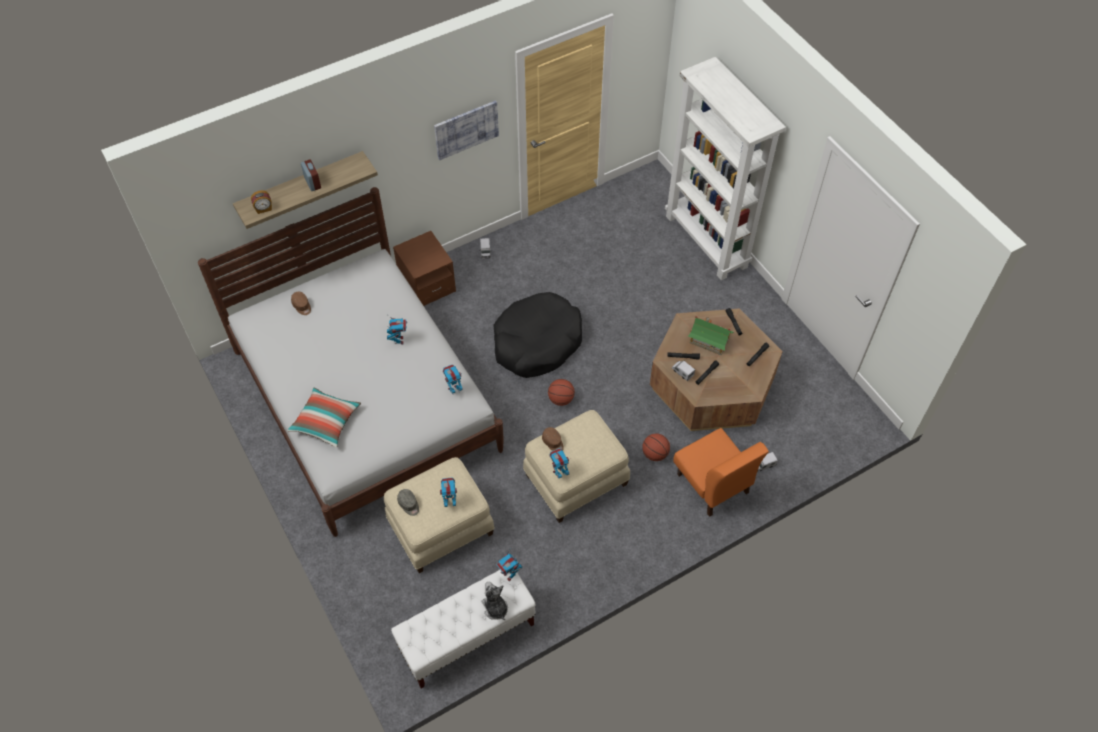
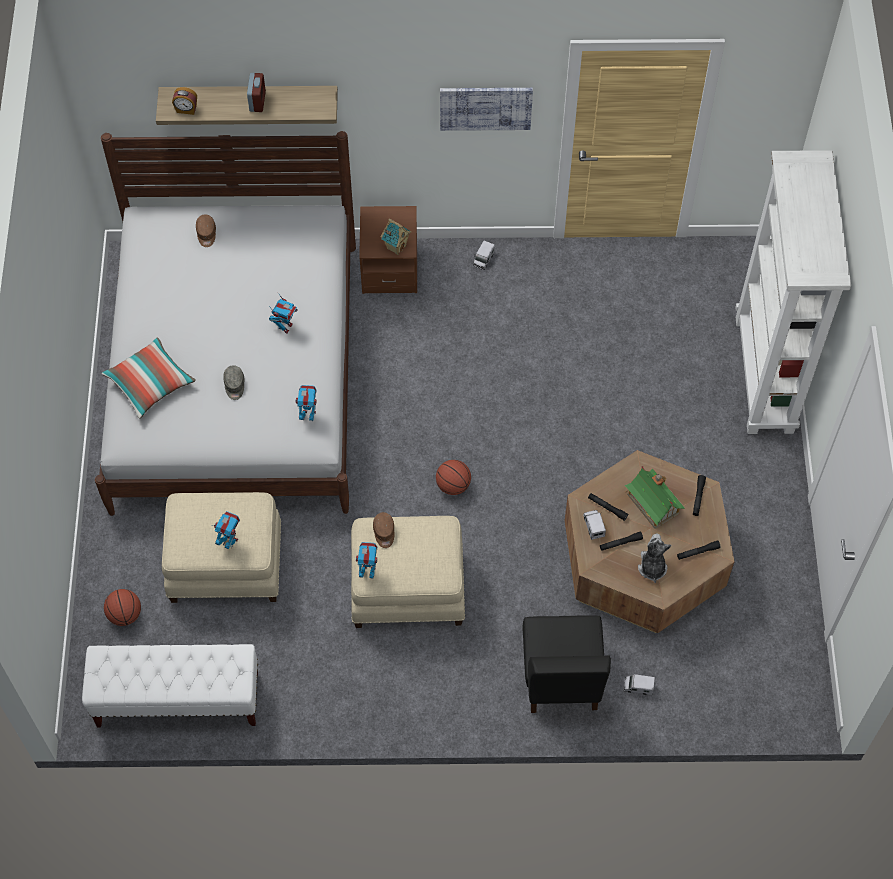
camera: 30 degrees right, 5 degrees up
(409, 504) = (185, 521): grey cap -> grey cap (234, 385)
(434, 261) = (396, 247): none -> toy house
(495, 608) = (205, 683): plush toy -> plush toy (652, 566)
(509, 574) = (243, 655): toy robot -> none
(537, 342) = (470, 402): black dog bed -> none
(655, 454) = (518, 606): basketball -> basketball (125, 614)
(712, 484) = (561, 677): orange chair -> black chair

